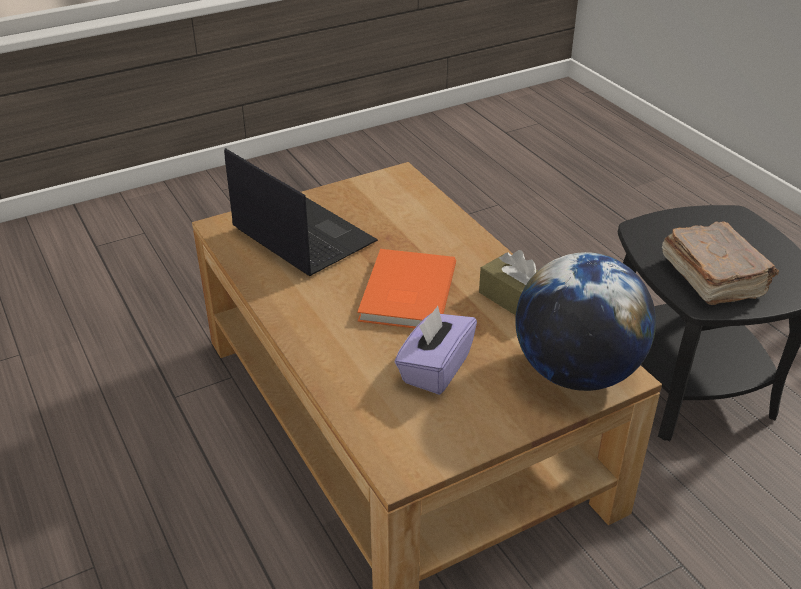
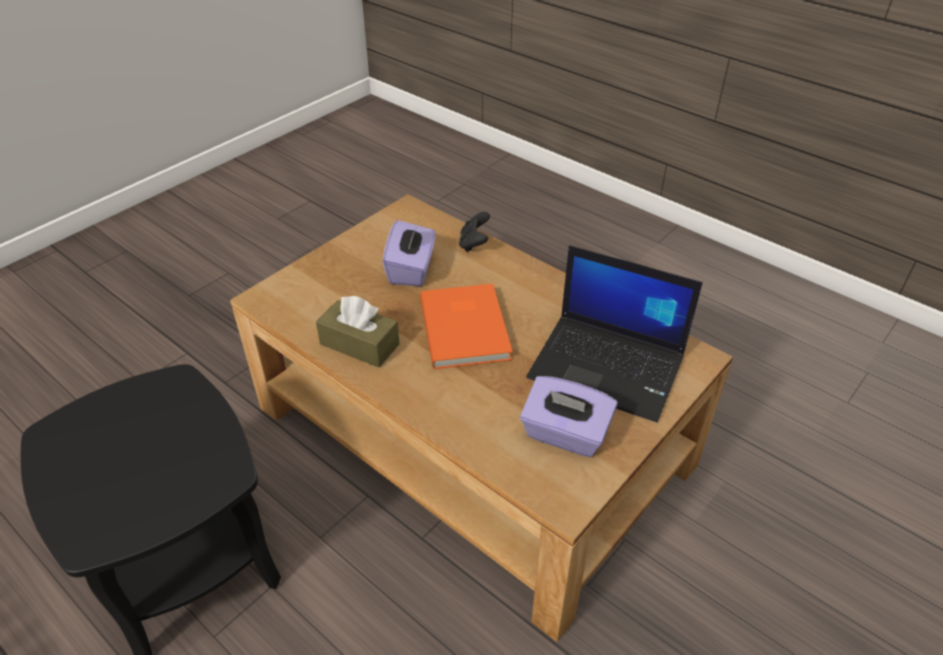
camera: 160 degrees right, 5 degrees up
(341, 385) = (474, 244): none -> black game controller
(374, 204) = (565, 434): none -> purple tissue box
(576, 372) = (299, 291): globe -> none
(712, 277) = (155, 418): brown book -> none

